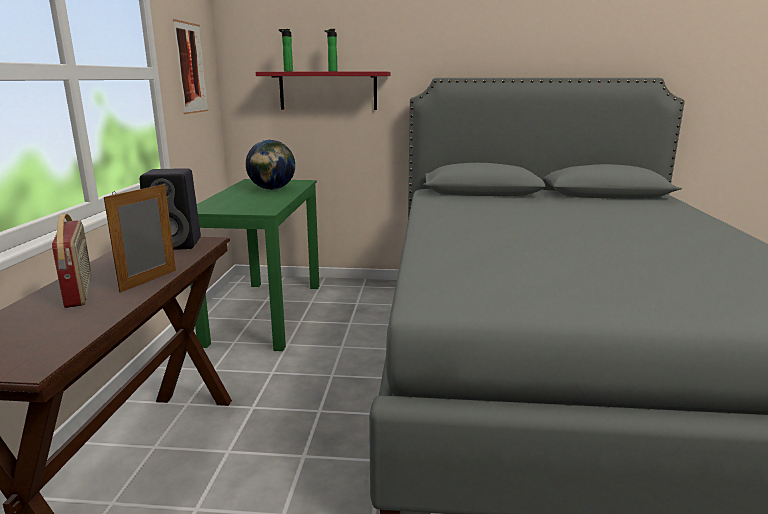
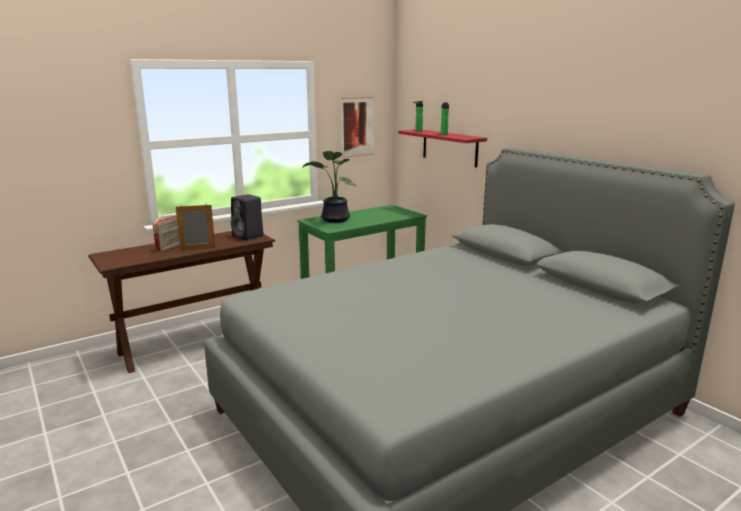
camera: 50 degrees right, 0 degrees up
(232, 203) = (334, 220): none -> potted plant
(272, 189) = (380, 216): globe -> none

